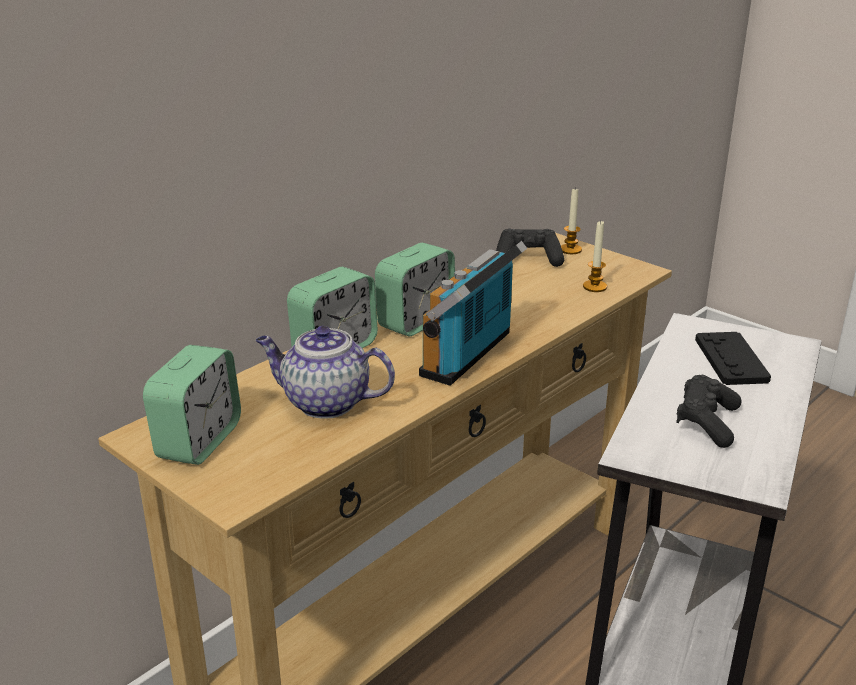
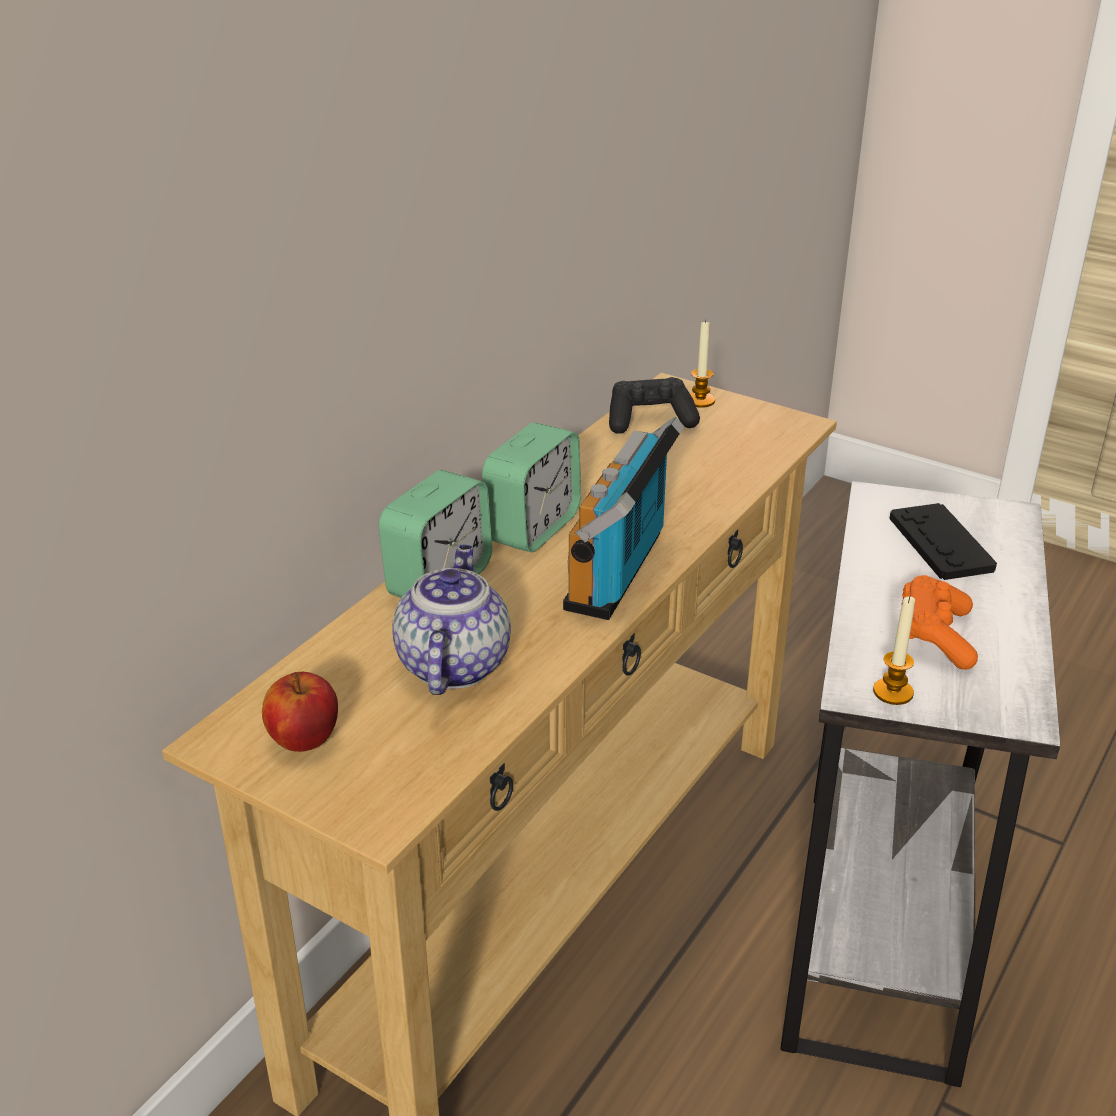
camera: 10 degrees left, 5 degrees up
(199, 441) = (303, 739): alarm clock -> apple
(324, 403) = (452, 663): teapot -> teapot turned 90 degrees clockwise
(594, 287) = (747, 454): candle -> candle (893, 692)
(706, 423) = (935, 637): black game controller -> orange game controller

